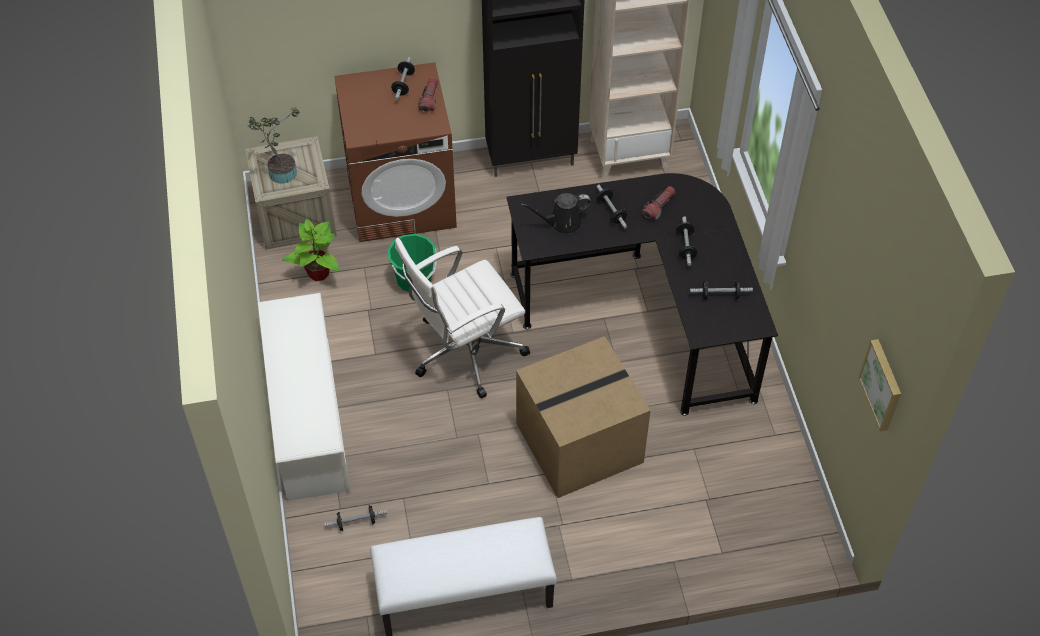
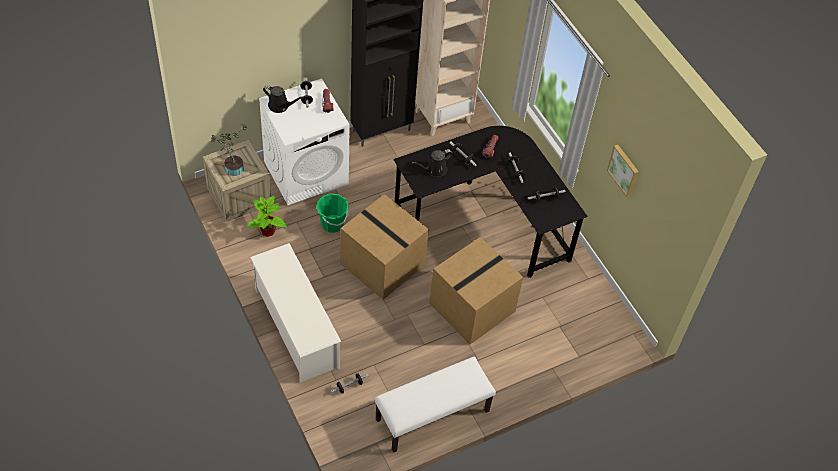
camera: 20 degrees left, 0 degrees up
(361, 92) = (280, 106): none -> black watering can
(402, 200) = (306, 172): brown washing machine -> white washing machine
(464, 352) = (381, 264): white office chair -> cardboard box
(883, 384) = (675, 233): picture -> picture (624, 170)

